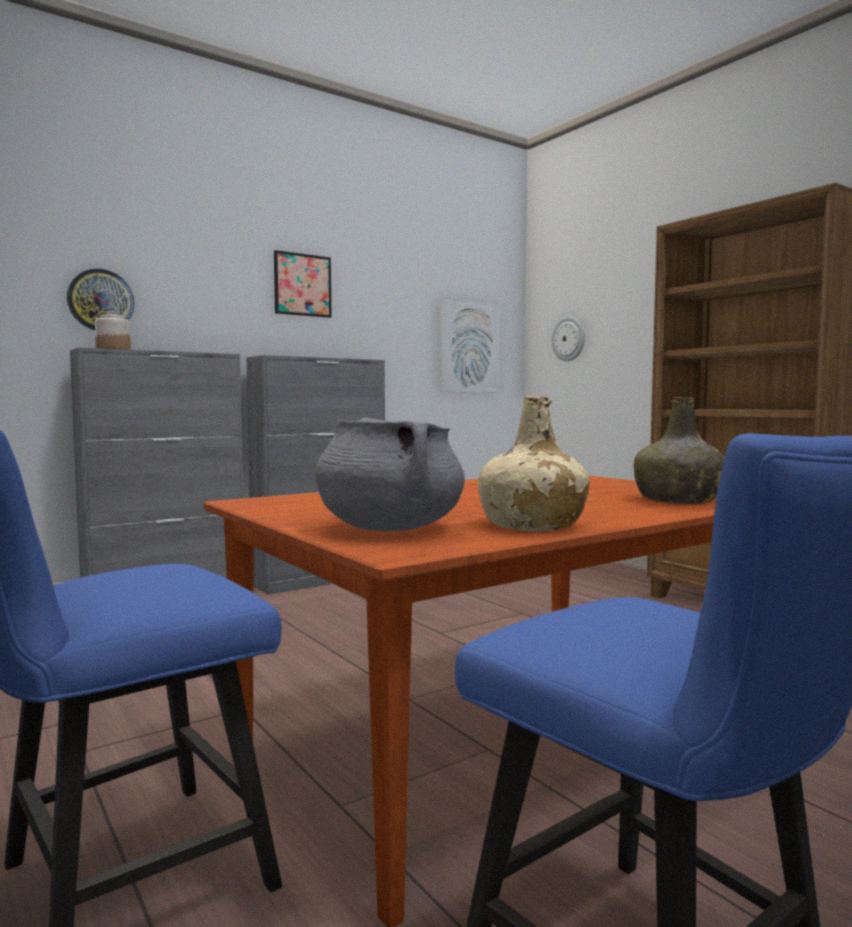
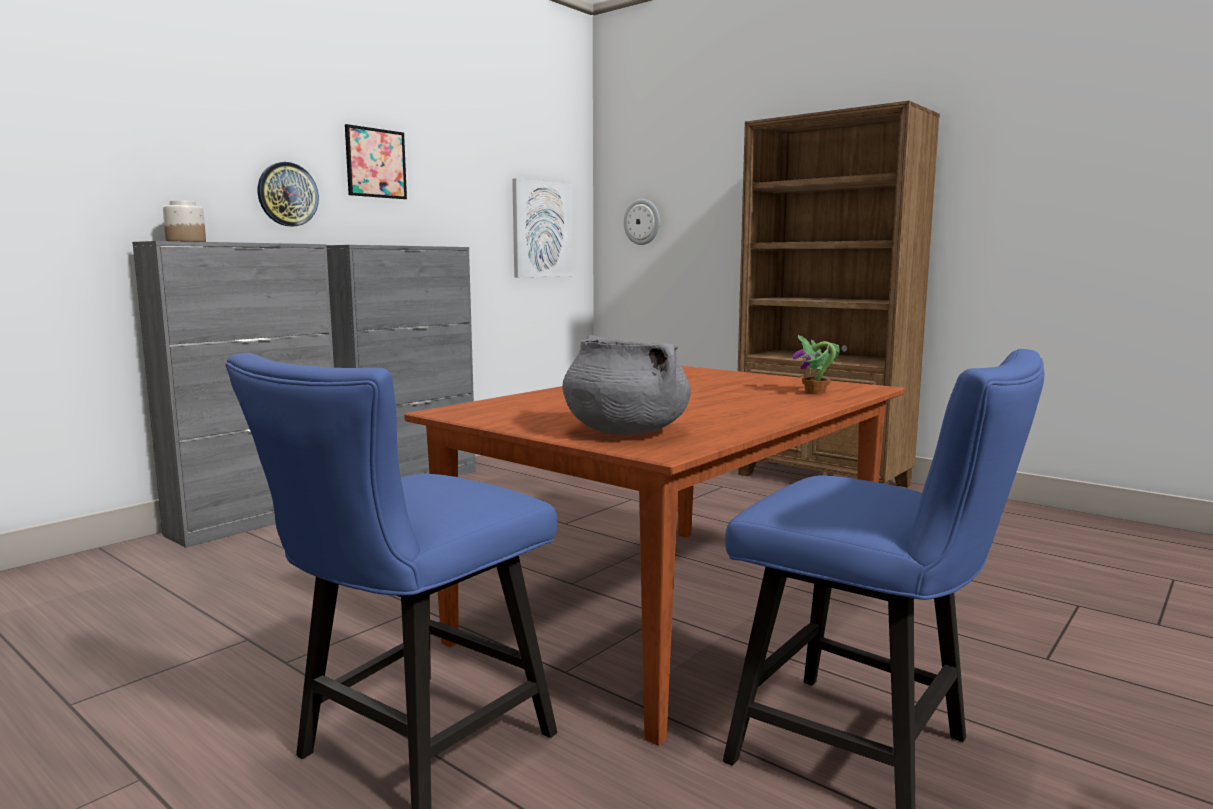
camera: 15 degrees left, 5 degrees up
(100, 300) = (161, 182): wall clock -> wall clock (287, 194)
(531, 525) = (732, 422): beige bottle -> none
(678, 500) = (815, 393): green bottle -> potted plant

